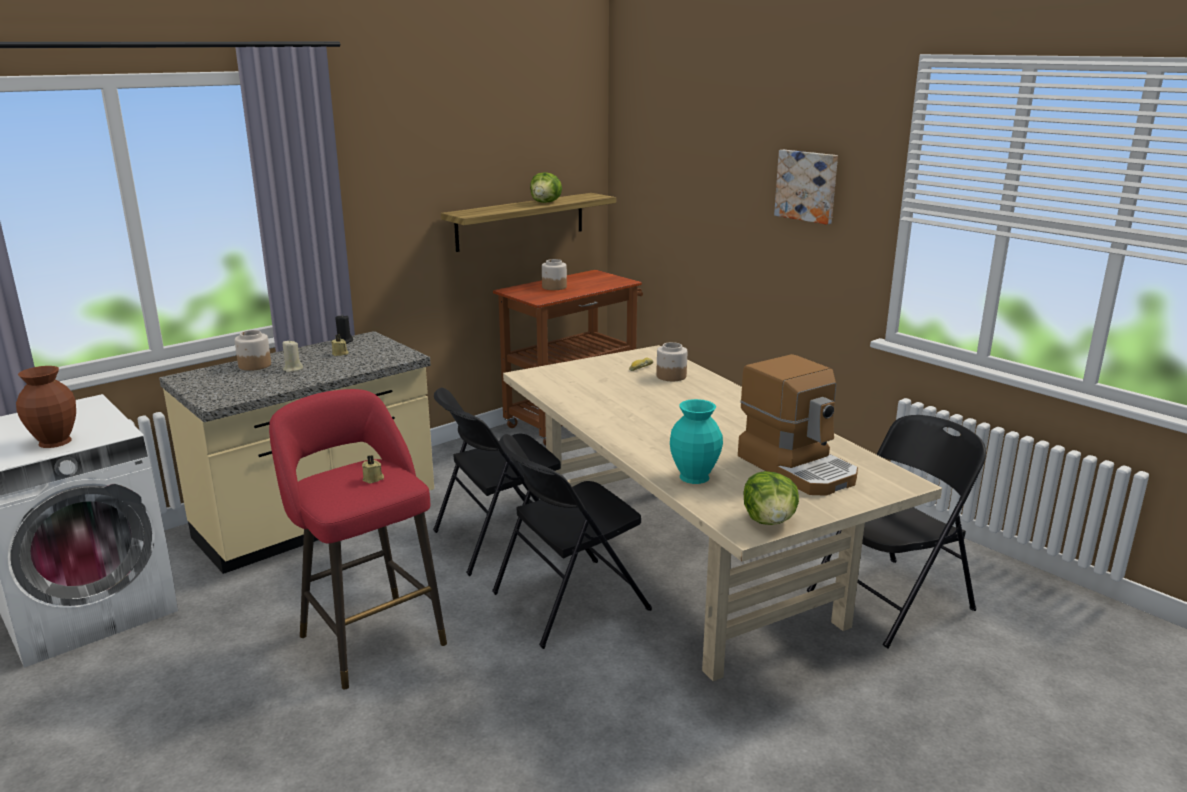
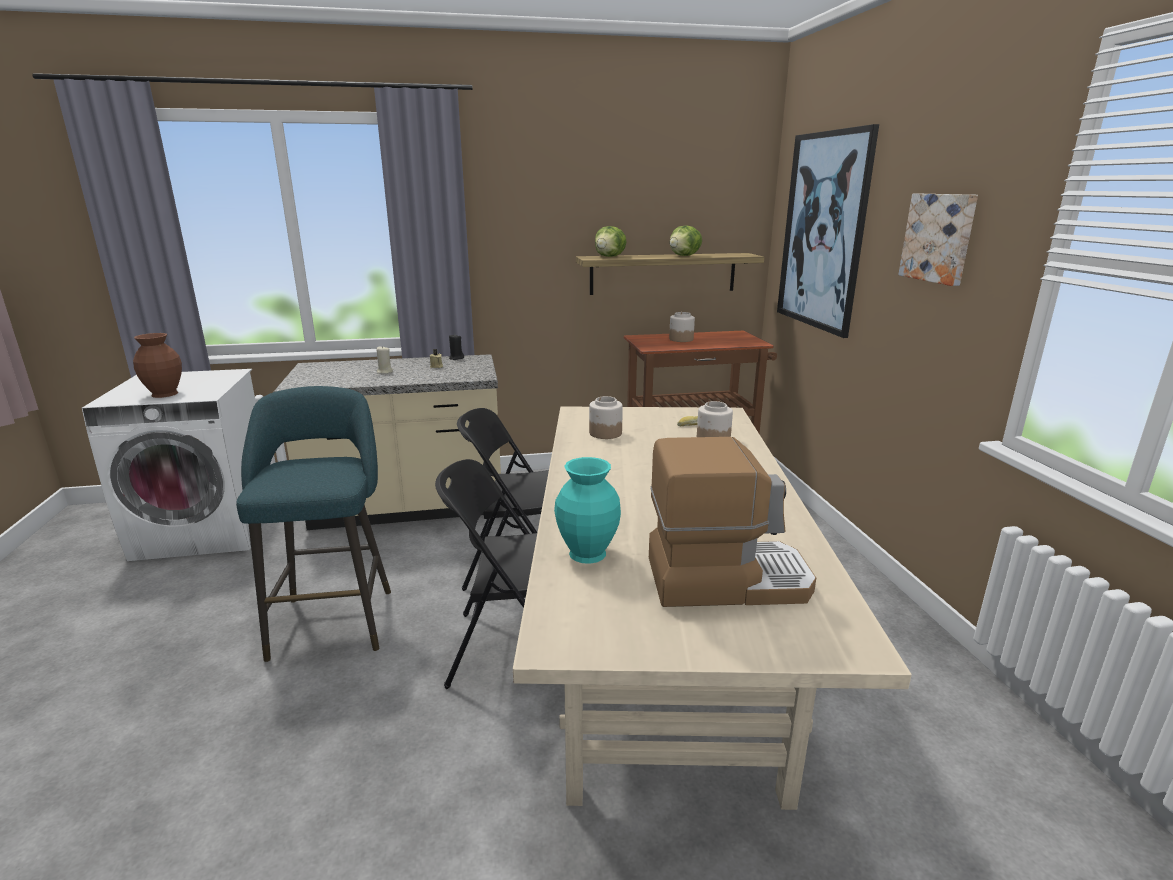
camera: 30 degrees right, 0 degrees up
(254, 365) = (366, 365): jar -> jar (605, 433)
(368, 636) = (334, 618): red stool -> turquoise stool
(373, 479) = (319, 474): beige candle -> none
(678, 174) = (823, 232): none -> picture
(769, 521) = (597, 639): lettuce -> lettuce (610, 256)
(798, 467) = (726, 578): coffee machine -> coffee machine turned 90 degrees counterclockwise
(890, 601) = (882, 793): black chair -> none

